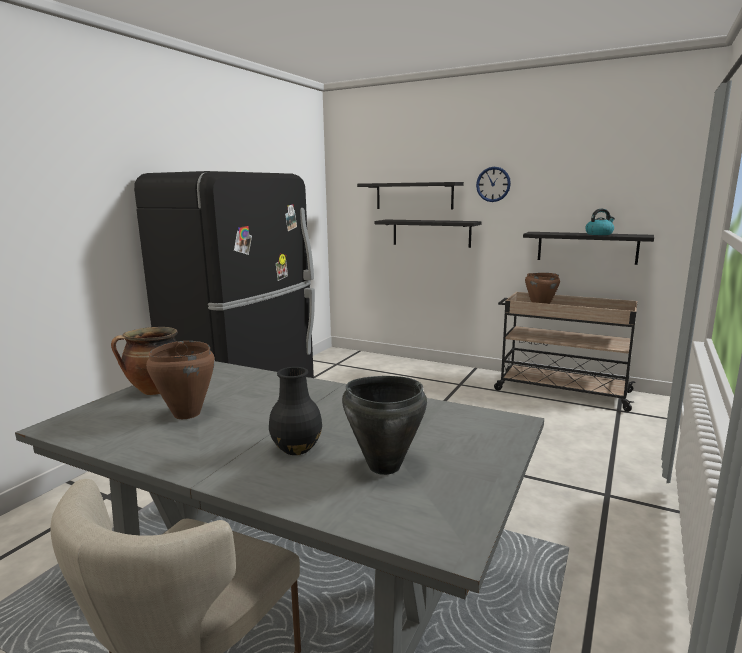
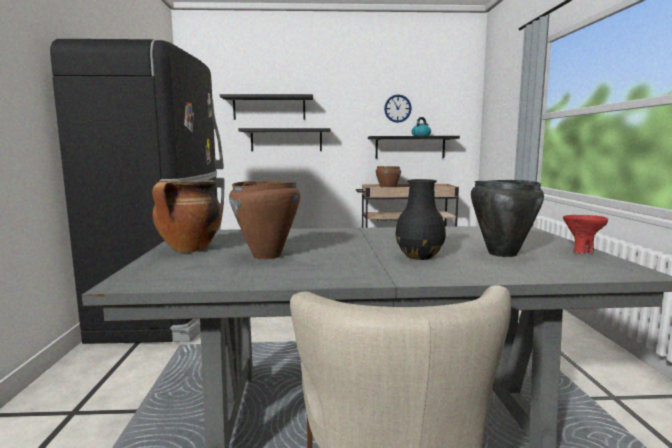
camera: 30 degrees left, 5 degrees down
(481, 489) = (582, 252): none -> red bowl
(493, 184) = (338, 99): wall clock -> wall clock (397, 108)

